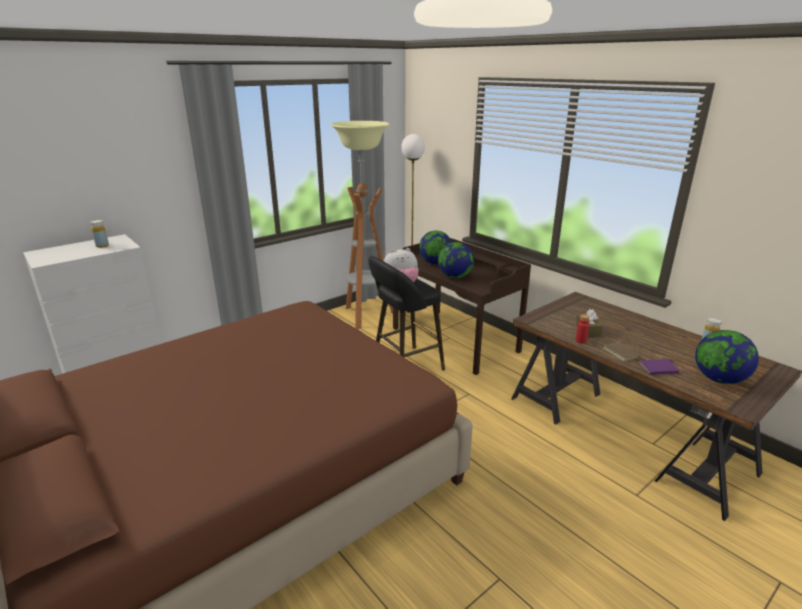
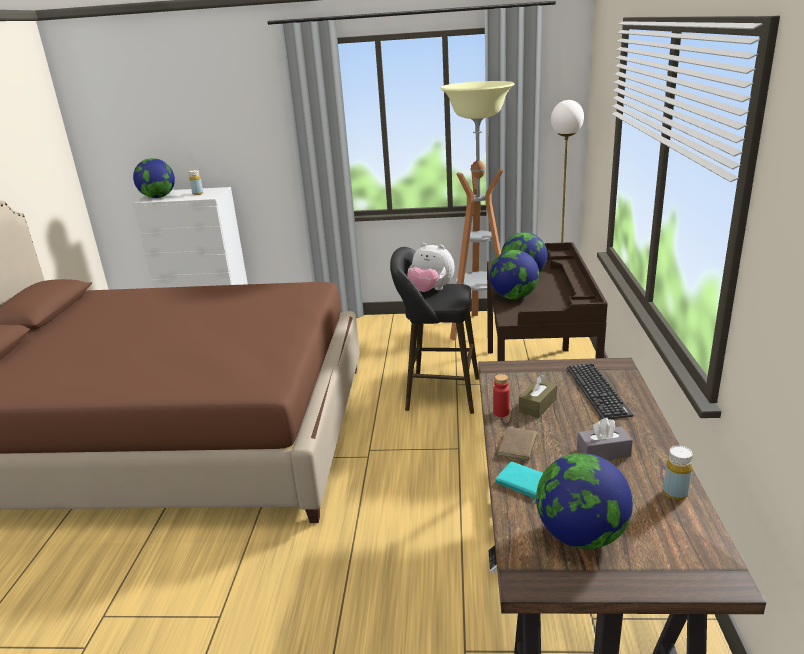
camera: 45 degrees right, 0 degrees up
(54, 257) = (158, 197): none -> globe
(596, 313) = (597, 391): none -> keyboard
(654, 340) = (603, 452): none -> grey tissue box
(659, 369) = (523, 484): purple book -> turquoise book

